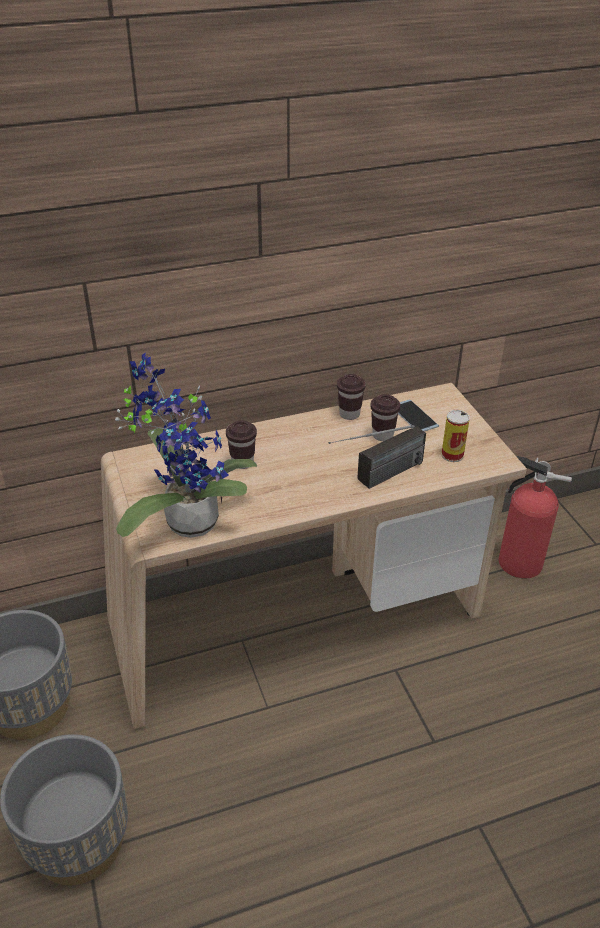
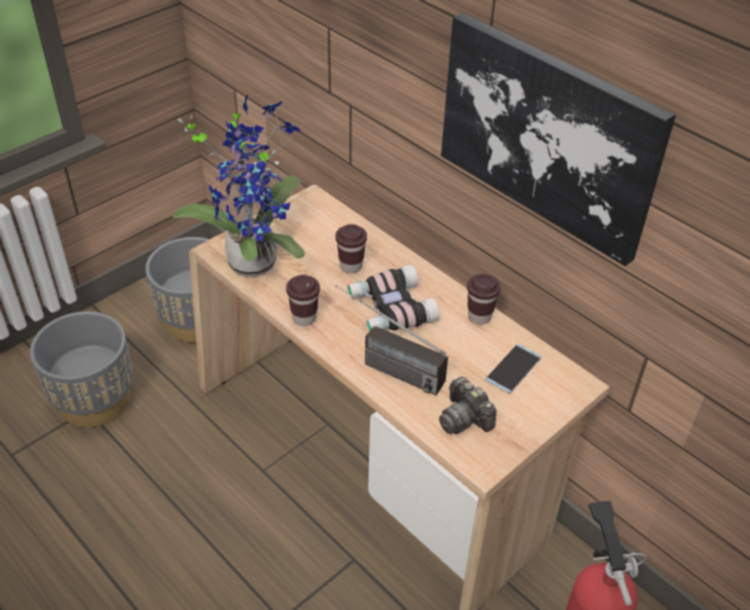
camera: 65 degrees right, 5 degrees up
(312, 456) = (390, 309): none -> binoculars
(363, 228) = (548, 135): none -> picture
(382, 435) = (460, 352): brown cup -> brown cup (304, 318)
(452, 455) = (464, 418): can -> camera

